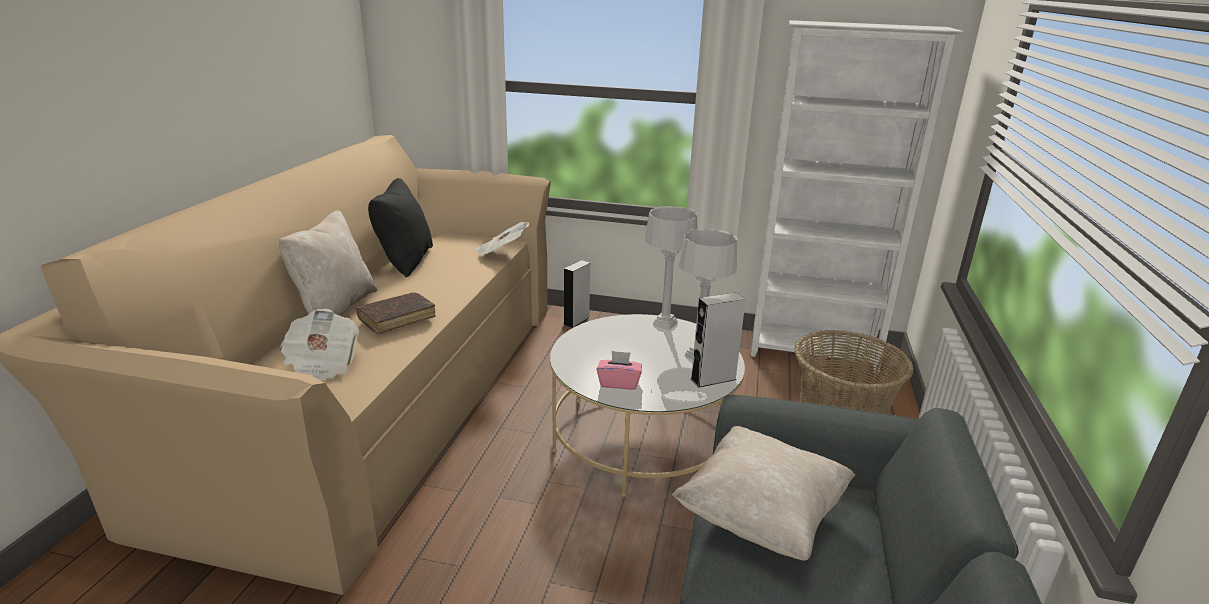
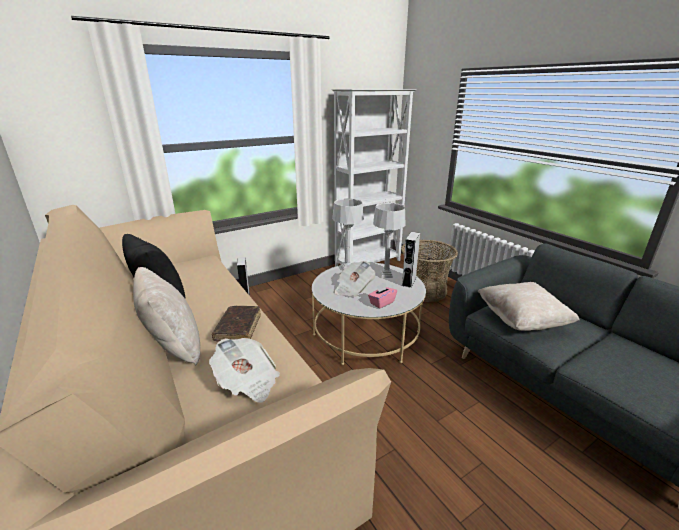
camera: 45 degrees left, 0 degrees up
(501, 252) = (215, 266): newspaper -> newspaper (353, 288)

